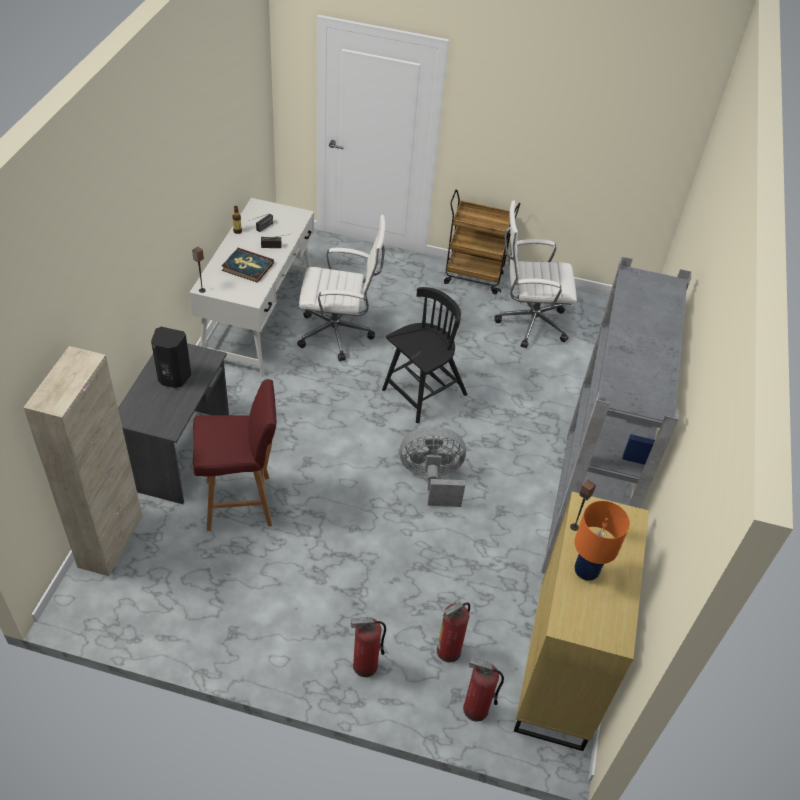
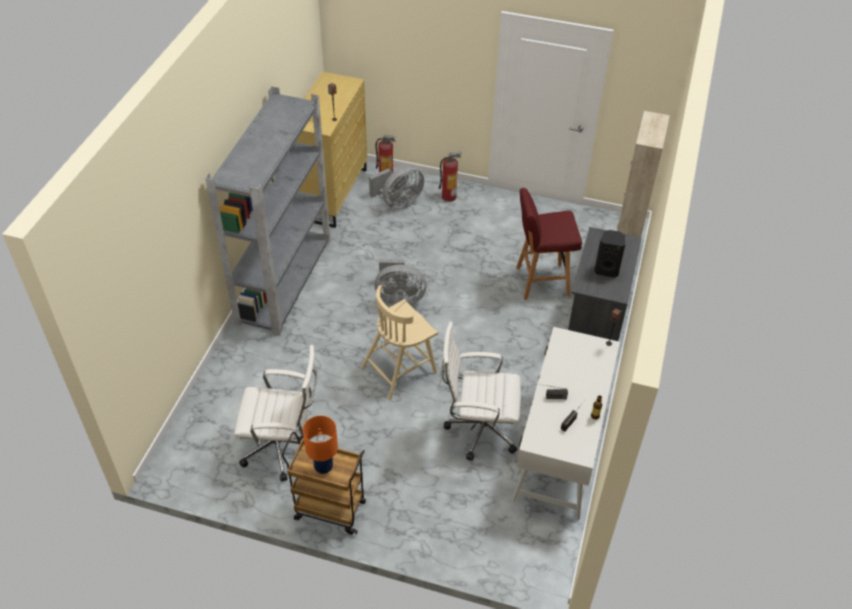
camera: 175 degrees left, 0 degrees up
(247, 267) = (574, 370): book -> none
(423, 393) = (400, 369): black chair -> beige chair
(448, 651) = (398, 202): fire extinguisher -> grey fan
(586, 571) = (334, 101): orange table lamp -> orange table lamp (324, 468)

